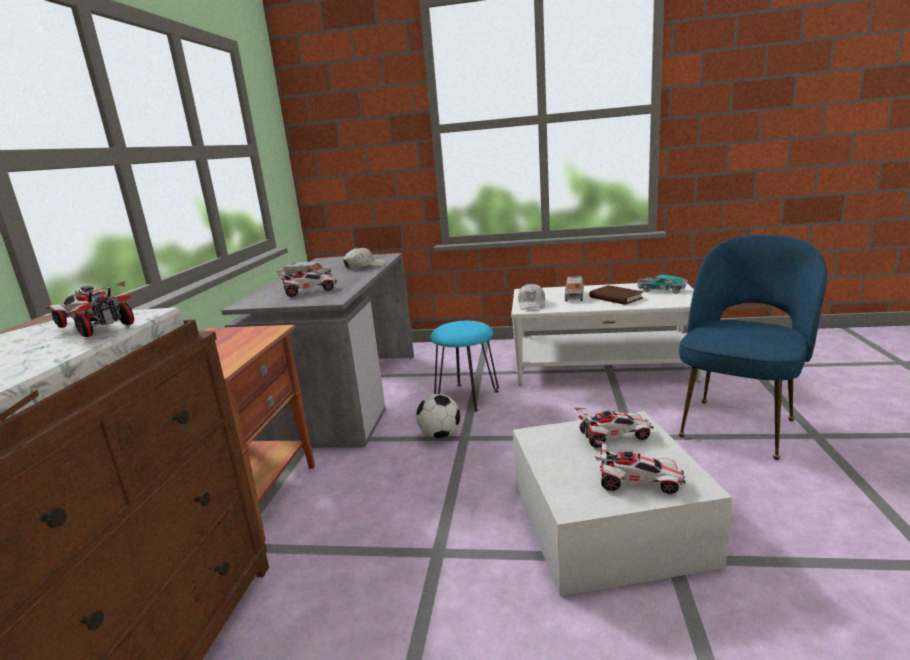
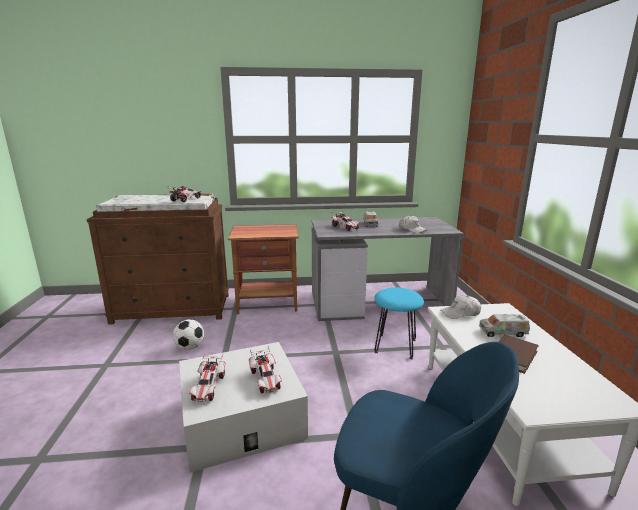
camera: 75 degrees right, 0 degrees up
(440, 435) = (337, 343): football -> football (190, 347)
(661, 290) = (575, 389): toy car -> none

